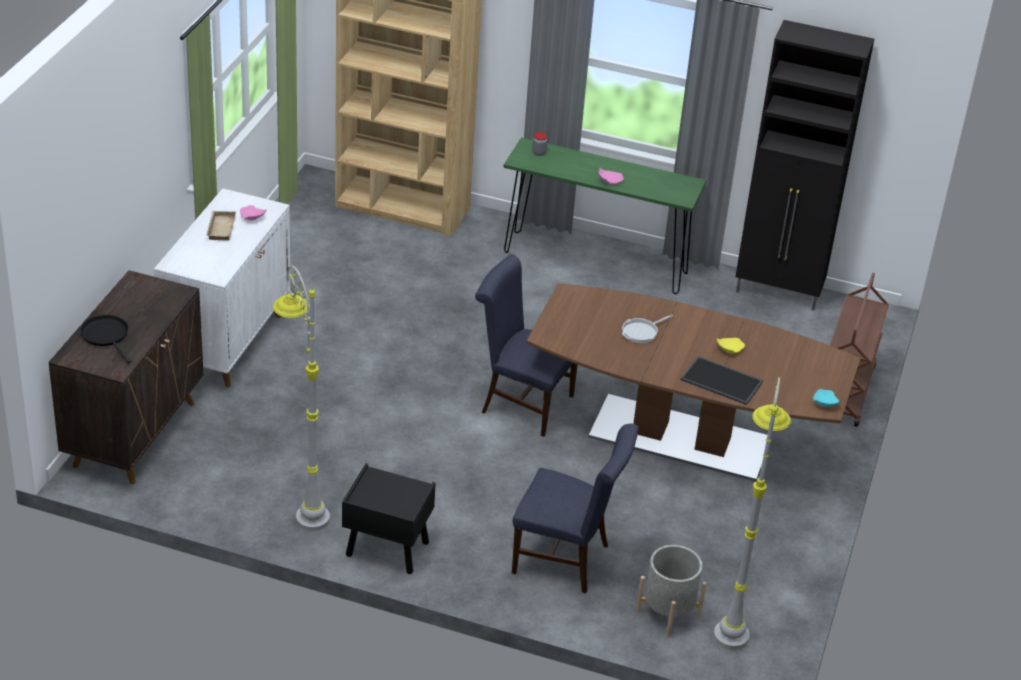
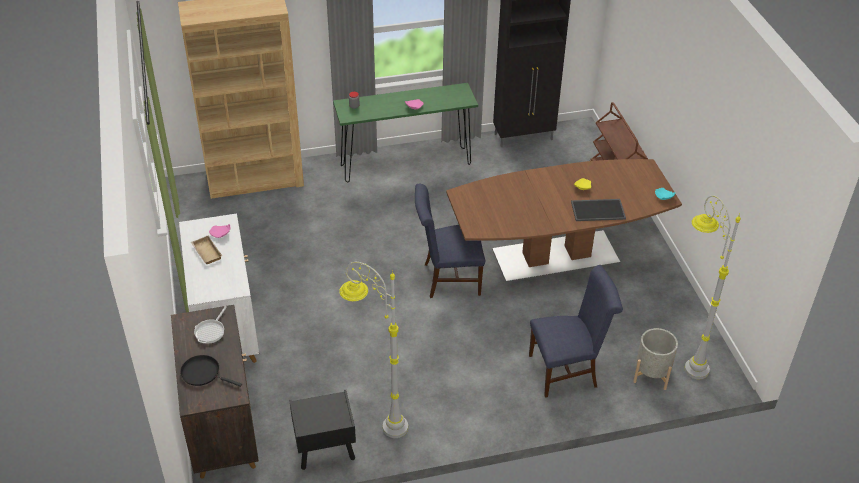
camera: 30 degrees left, 5 degrees up
(386, 549) = (458, 423): black nightstand -> black nightstand (324, 450)
(642, 332) = (525, 200): frying pan -> frying pan (211, 331)

